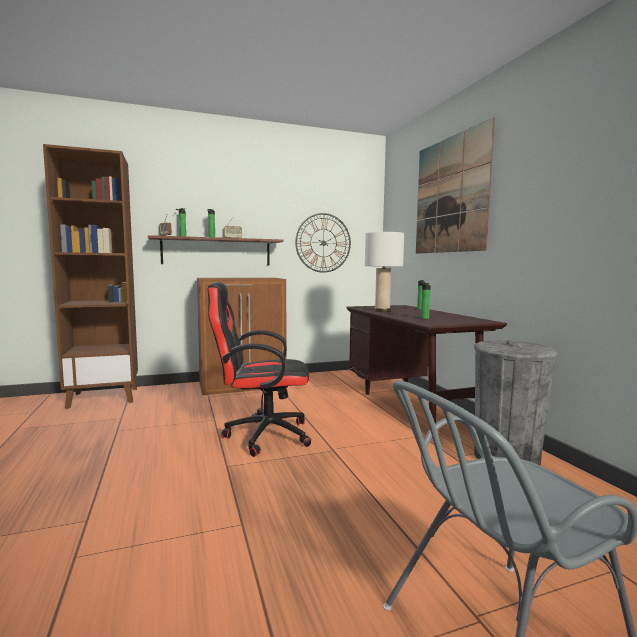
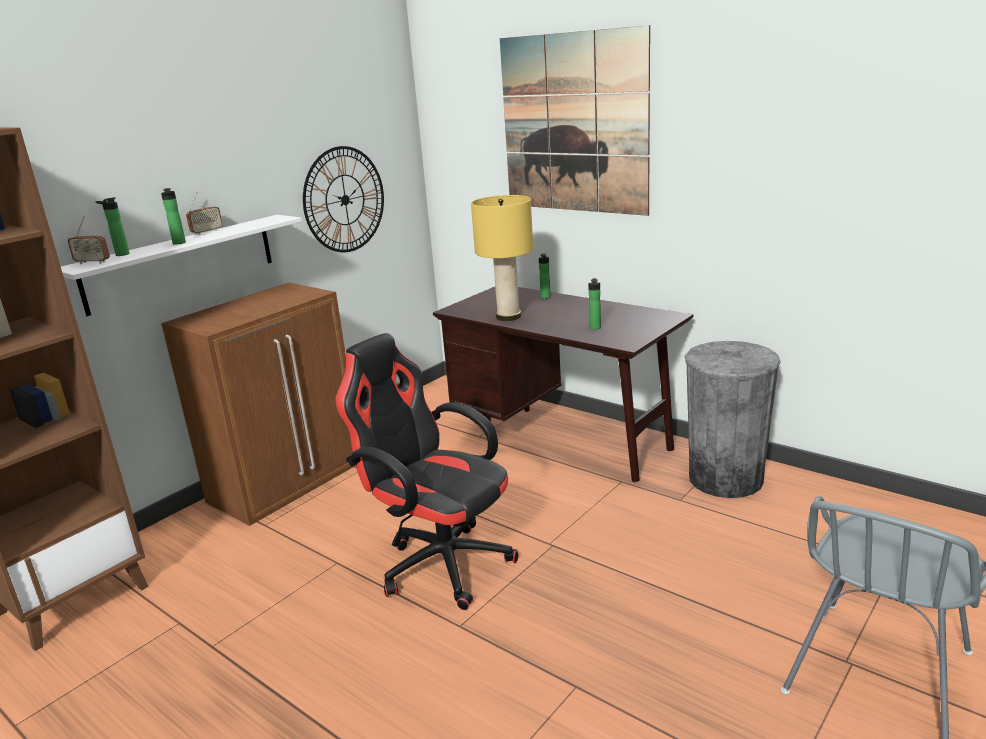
camera: 30 degrees left, 15 degrees up
(217, 251) = (181, 263): brown shelf -> white shelf
(260, 435) = (439, 562): black office chair -> black office chair turned 75 degrees clockwise
(382, 311) = (508, 317): white table lamp -> yellow table lamp

